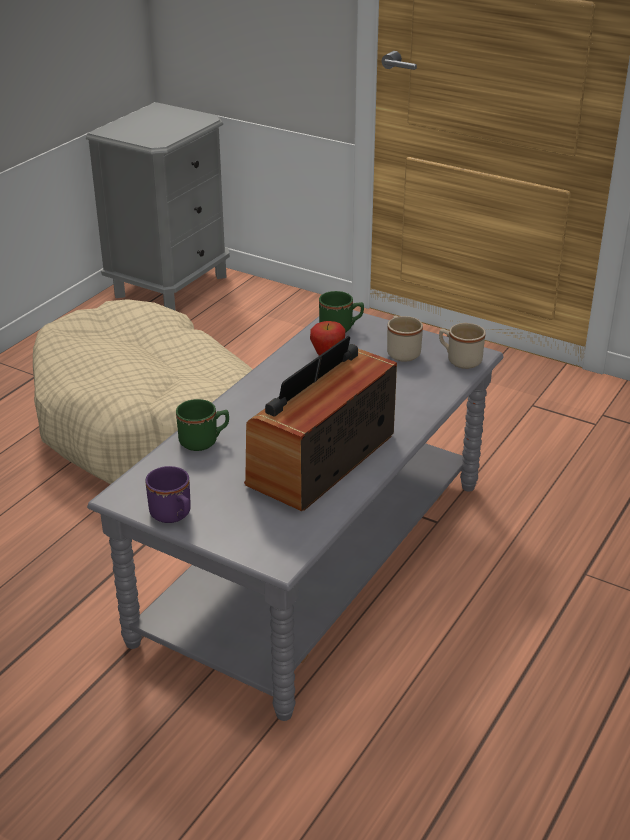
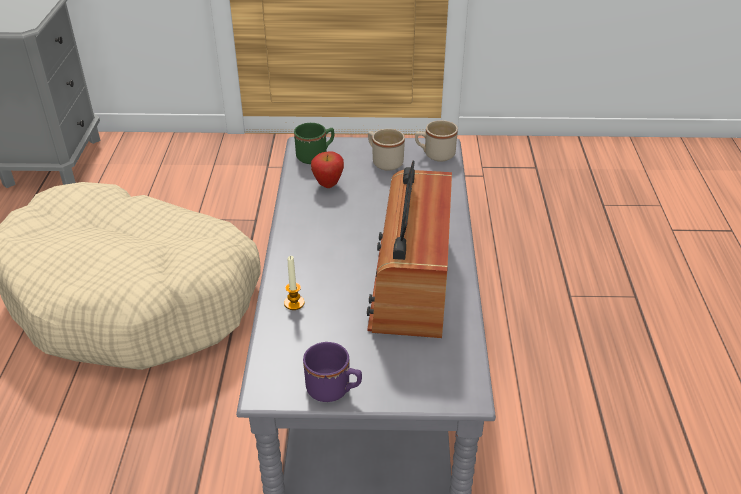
camera: 30 degrees left, 5 degrees up
(204, 441) = (294, 303): green mug -> candle

